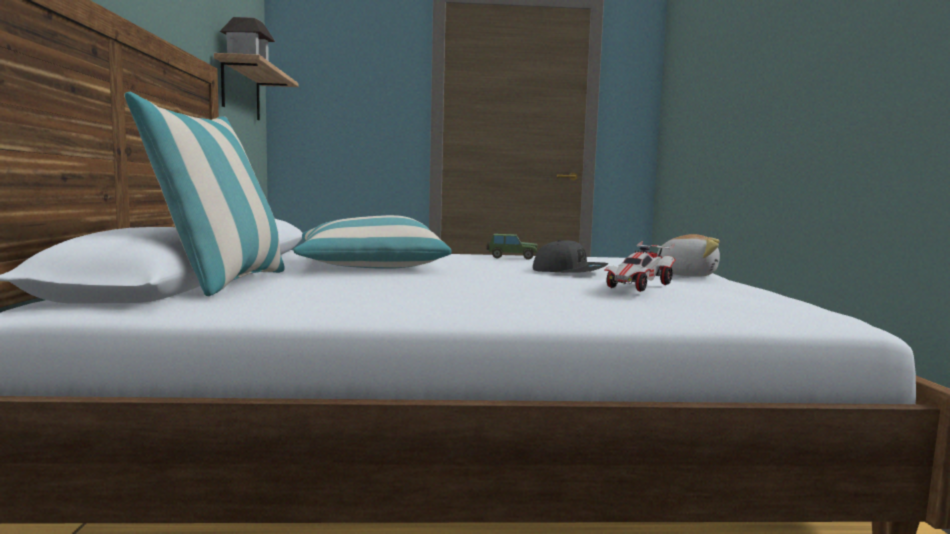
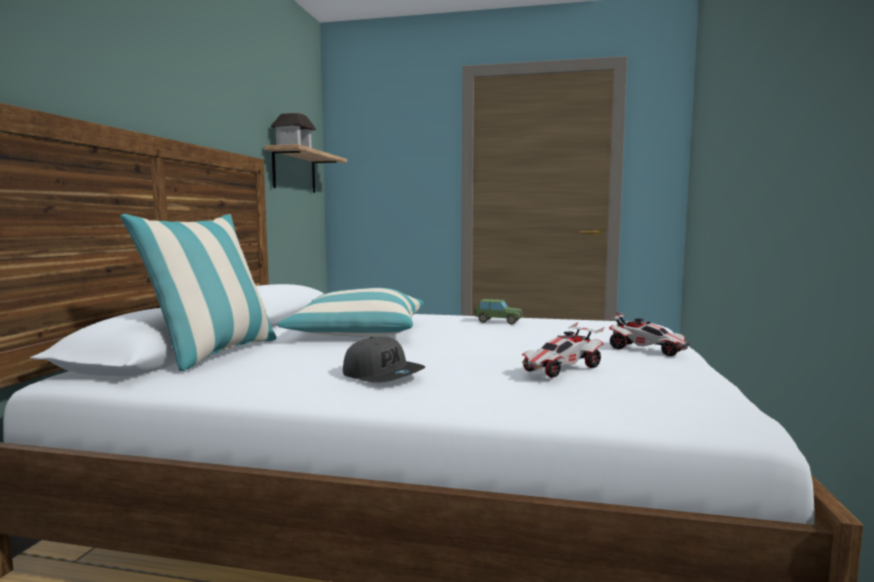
camera: 15 degrees right, 0 degrees up
(569, 271) = (531, 342): grey cap -> grey cap (383, 375)
(686, 275) = (646, 350): plush toy -> toy car

